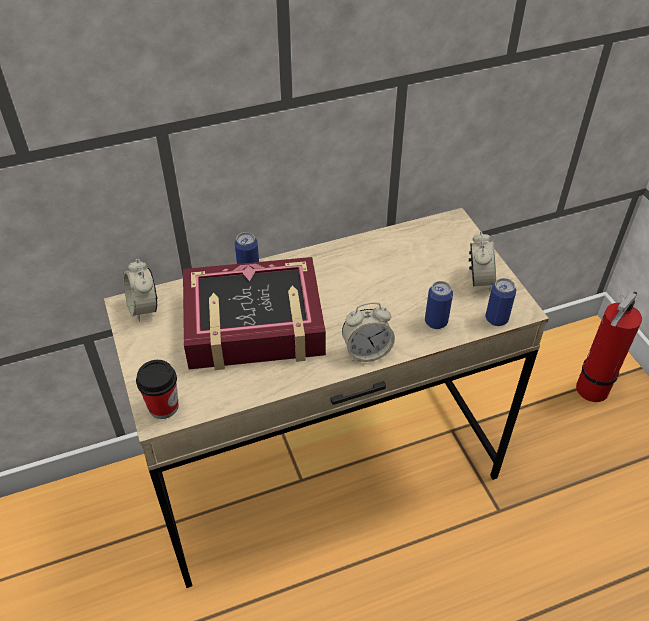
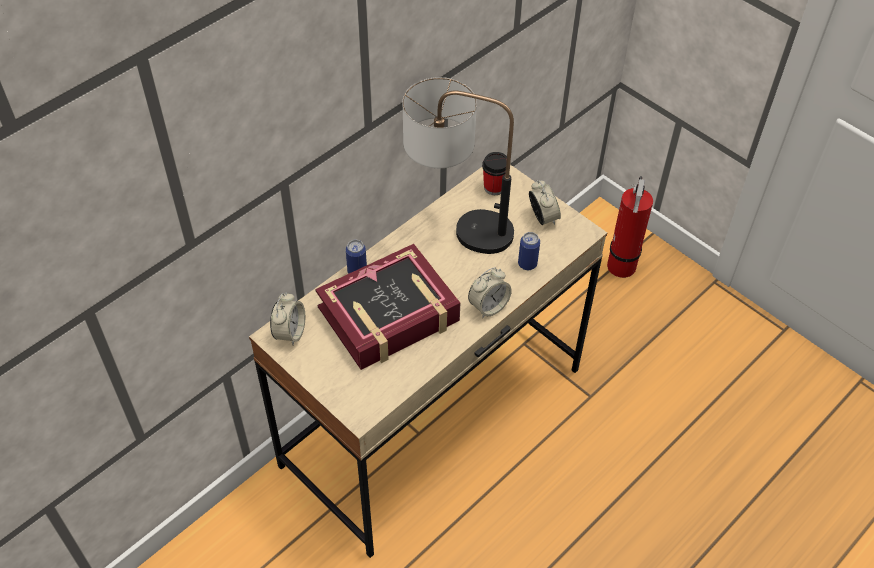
camera: 25 degrees left, 5 degrees up
(144, 308) = (290, 332): alarm clock -> alarm clock turned 120 degrees counterclockwise
(163, 406) = (360, 405): cup -> cup (494, 187)
(379, 261) = (457, 226): none -> table lamp
(496, 319) = (570, 246): can -> none

